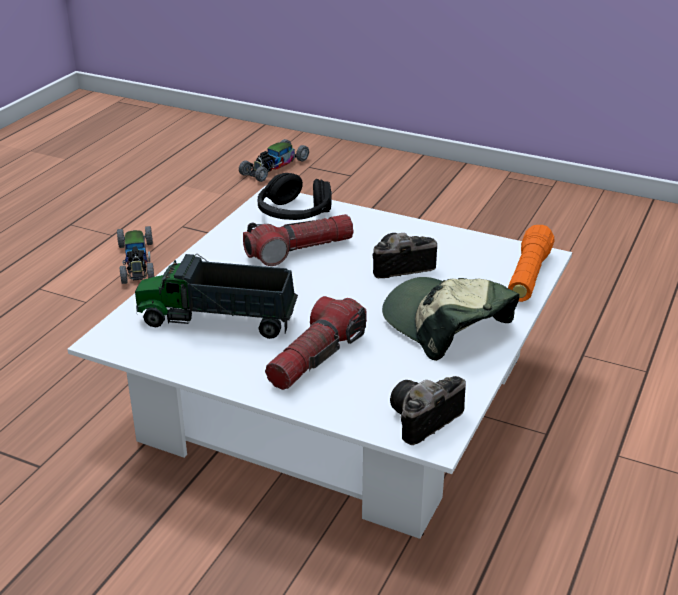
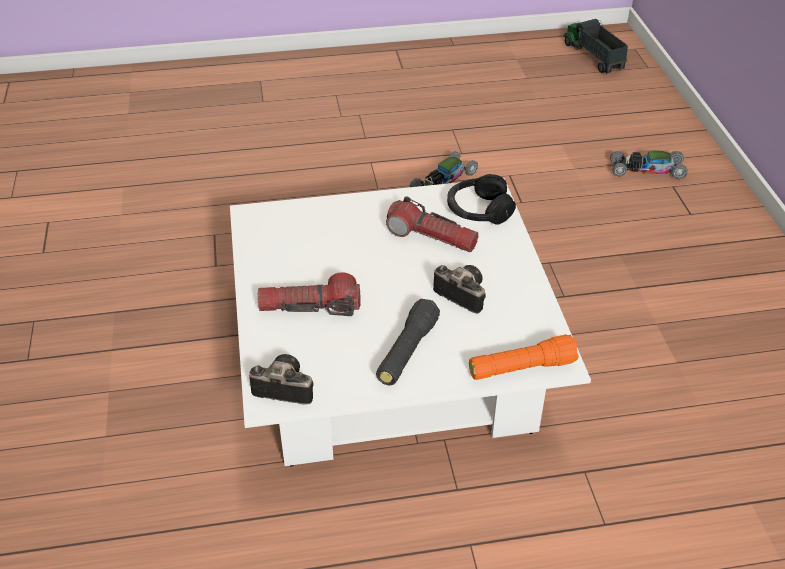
camera: 55 degrees right, 10 degrees up
(218, 320) = (311, 245): toy truck -> toy truck (592, 56)
(446, 325) = (407, 351): cap -> black flashlight

